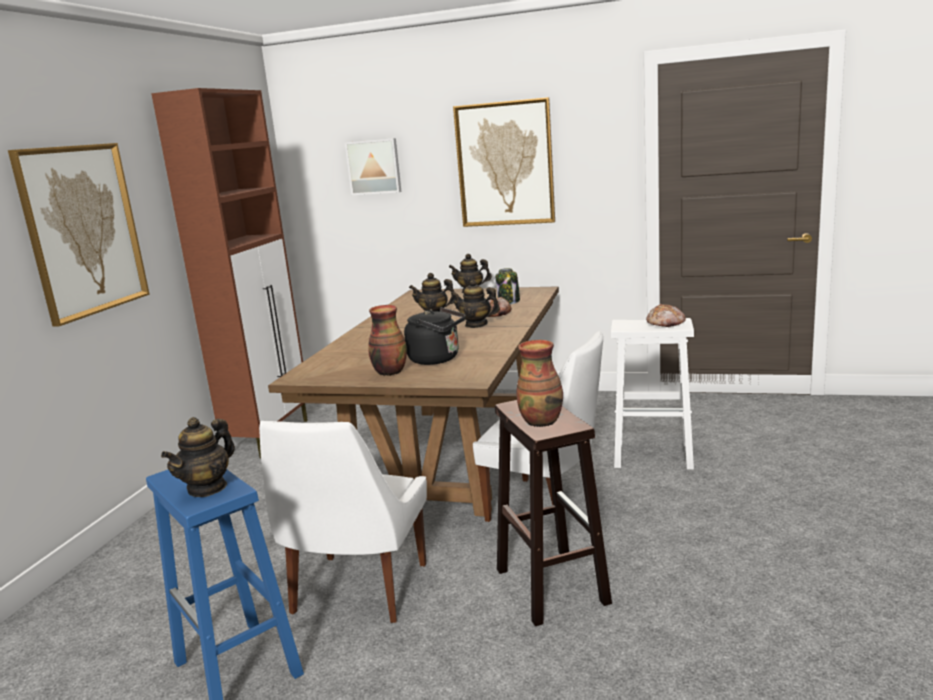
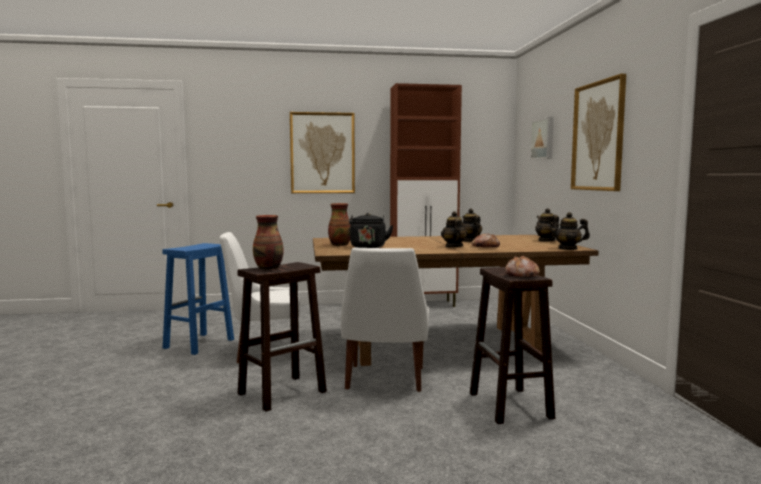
camera: 65 degrees right, 10 degrees down
(207, 488) = (190, 247): teapot -> teapot (568, 248)
(509, 302) = (526, 246): jar -> none
(654, 455) = (511, 406): white stool -> brown stool

